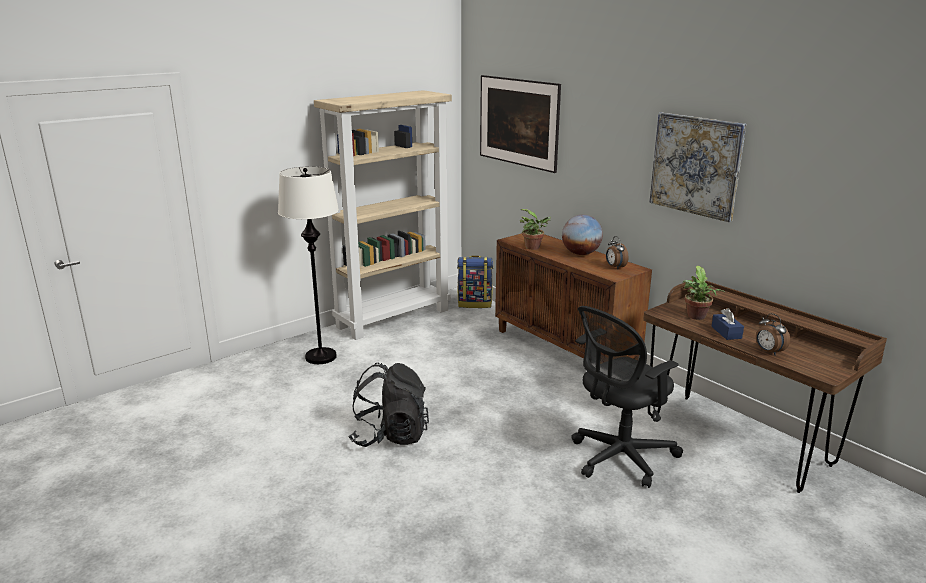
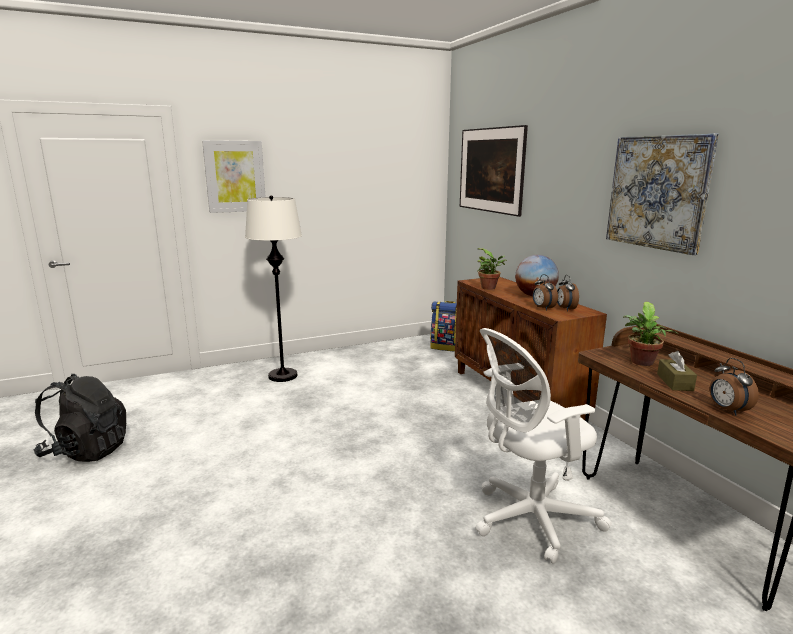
camera: 15 degrees right, 5 degrees down
(249, 144) = (235, 176): none -> picture
(390, 436) = (297, 455): black backpack -> black backpack (86, 451)
(393, 318) = (367, 351): beige bookcase -> none
(595, 268) = (542, 308): none -> alarm clock
(619, 458) = (529, 519): black office chair -> white office chair
(726, 332) = (674, 382): blue tissue box -> brown tissue box

